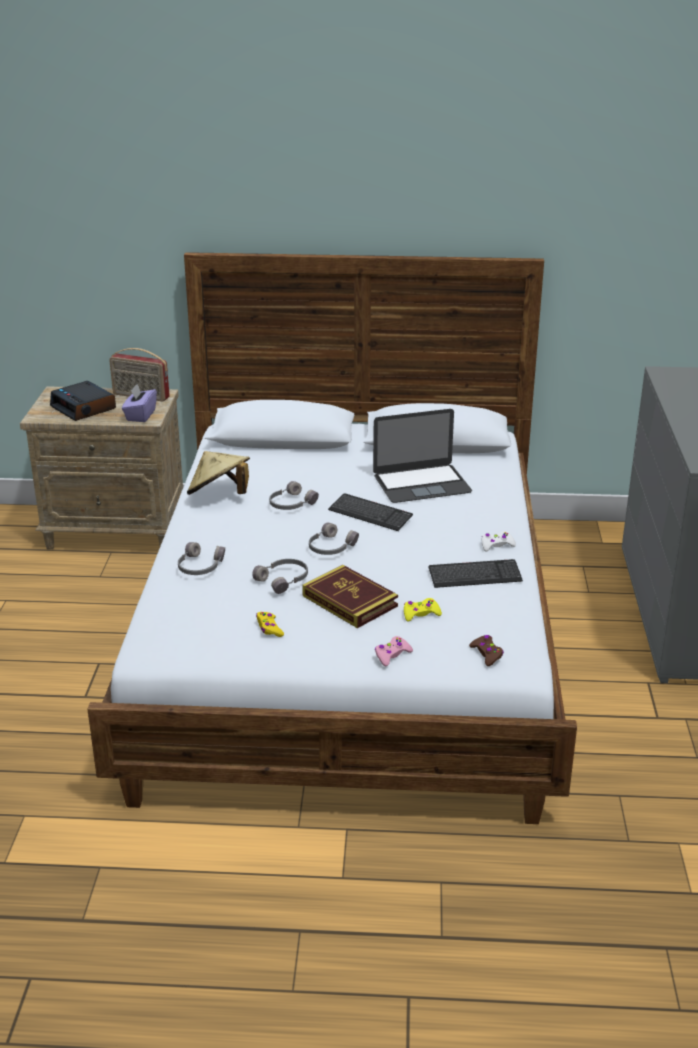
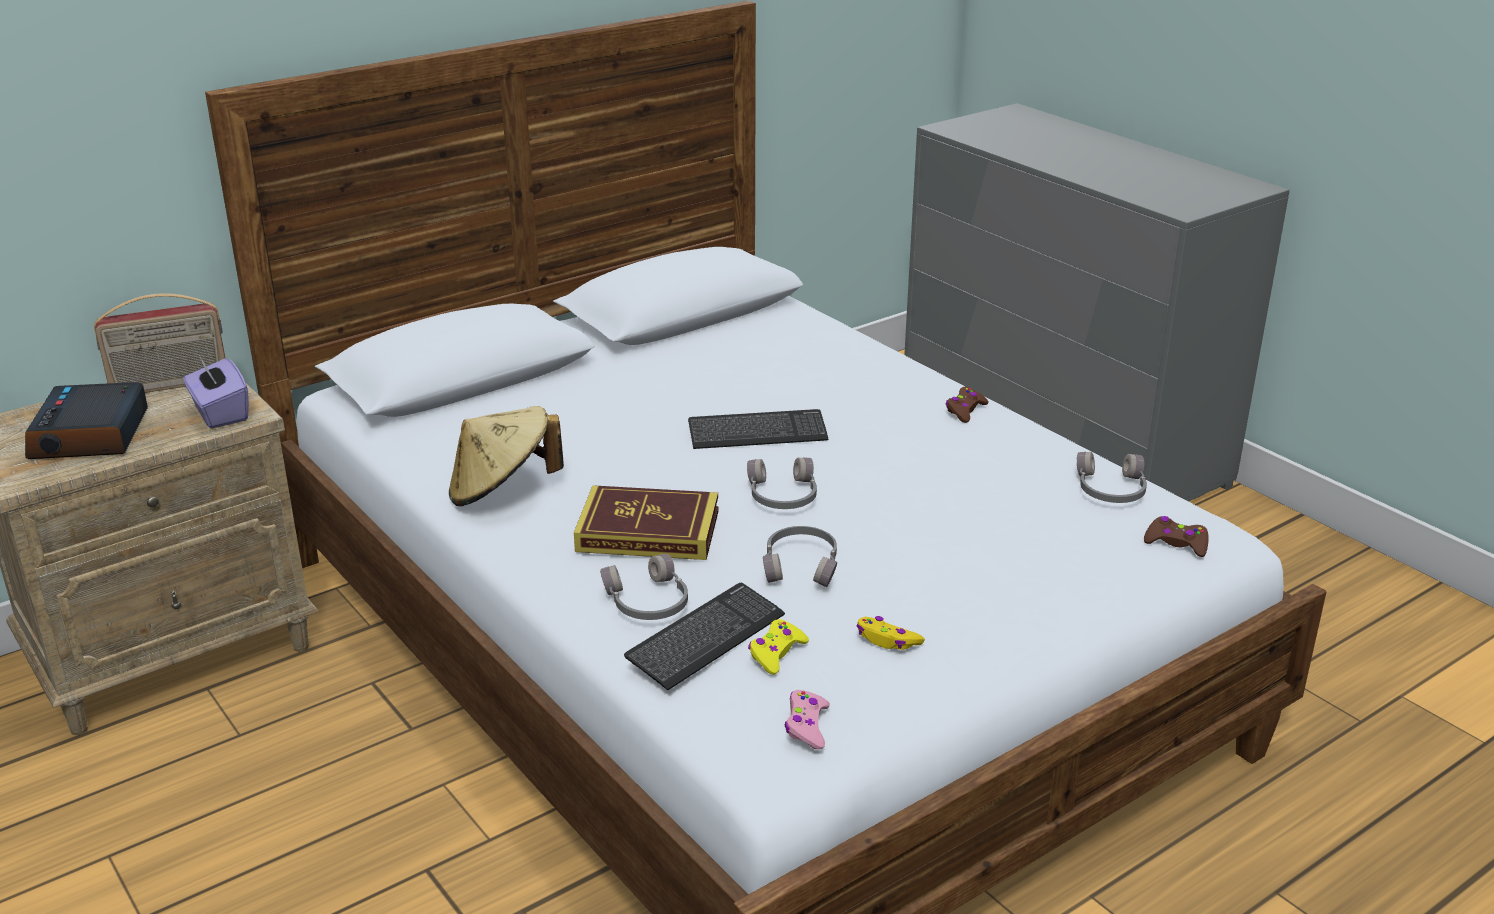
camera: 40 degrees left, 0 degrees up
(84, 408) = (91, 435): alarm clock -> alarm clock turned 75 degrees clockwise
(291, 504) = (630, 461): grey headphones -> grey headphones (1109, 490)
(349, 601) = (921, 554): book -> book (648, 531)
(392, 655) = (1087, 597): pink game controller -> pink game controller (806, 726)
(420, 614) = (1027, 531): yellow game controller -> yellow game controller (776, 653)
(421, 484) = (753, 371): laptop -> none
(474, 576) = (1004, 457): keyboard -> keyboard (706, 638)
(496, 545) = (965, 410): white game controller -> brown game controller

